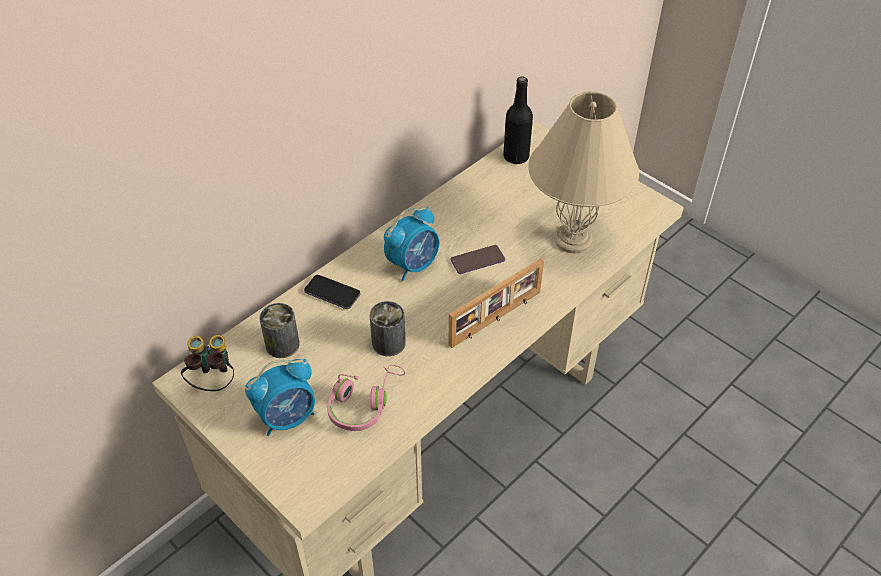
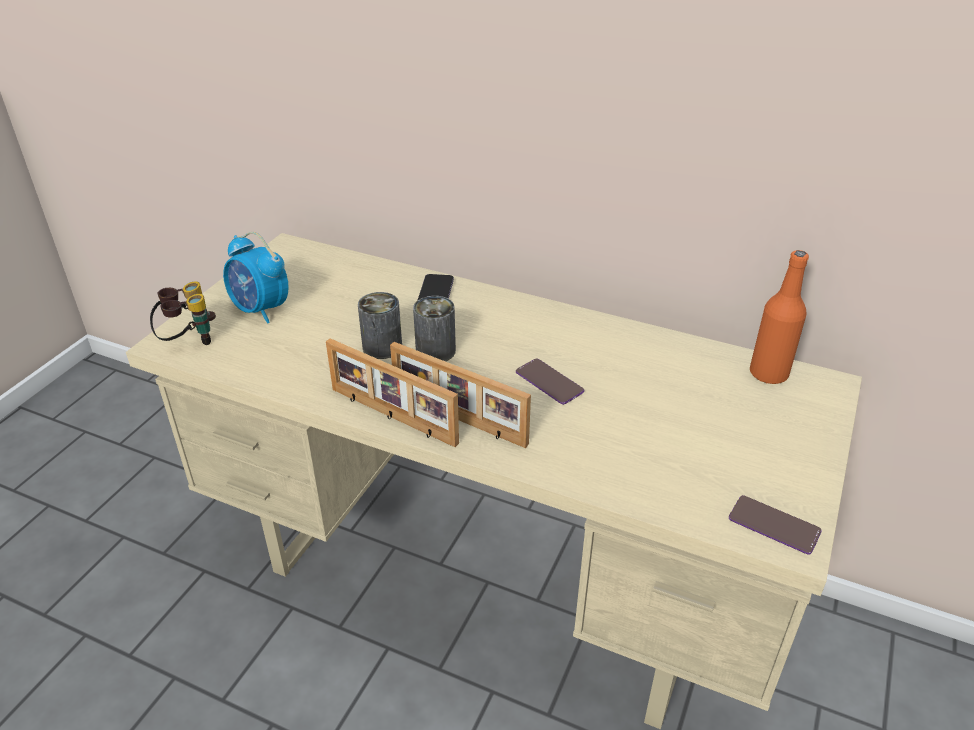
camera: 70 degrees right, 10 degrees down
(213, 382) = (291, 260): binoculars -> binoculars (189, 341)
(282, 344) = (351, 283): can -> can (435, 351)
(363, 403) = (291, 350): pink headphones -> none
(413, 265) = (510, 336): alarm clock -> none
(478, 355) = (391, 417): none -> picture frame
(516, 157) = (768, 374): black bottle -> orange bottle
(573, 240) = (647, 461): beige table lamp -> none
(641, 209) = (774, 525): none -> phone

